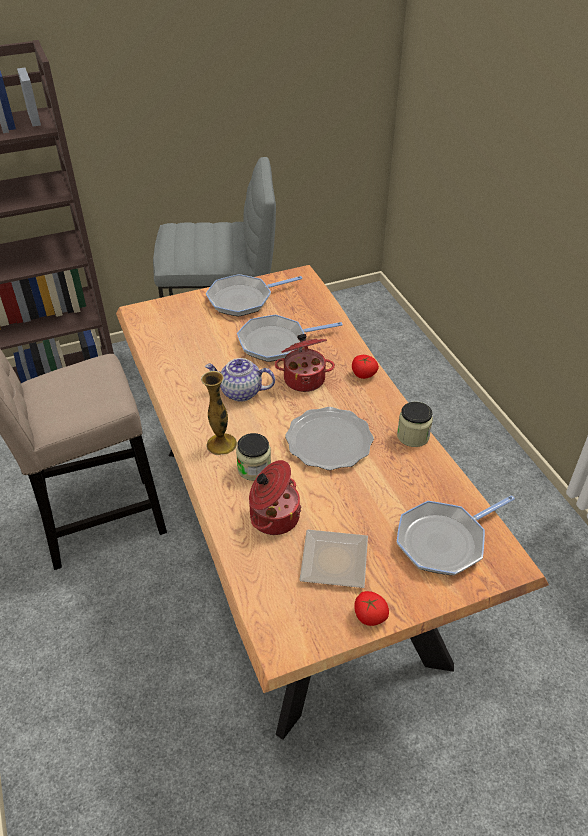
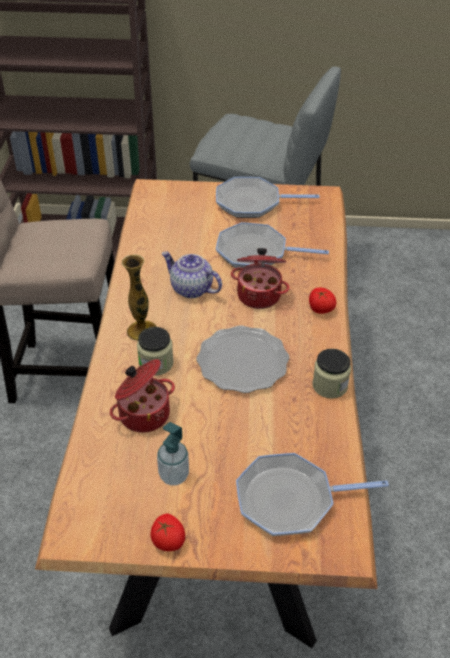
camera: 25 degrees right, 0 degrees up
(336, 559) = (174, 475): plate -> soap dispenser

